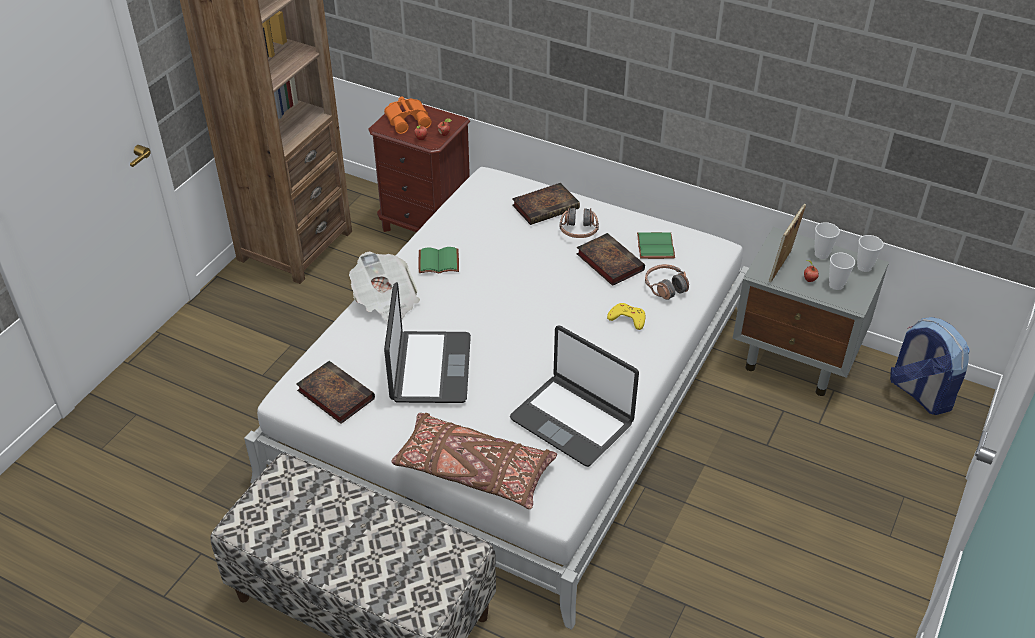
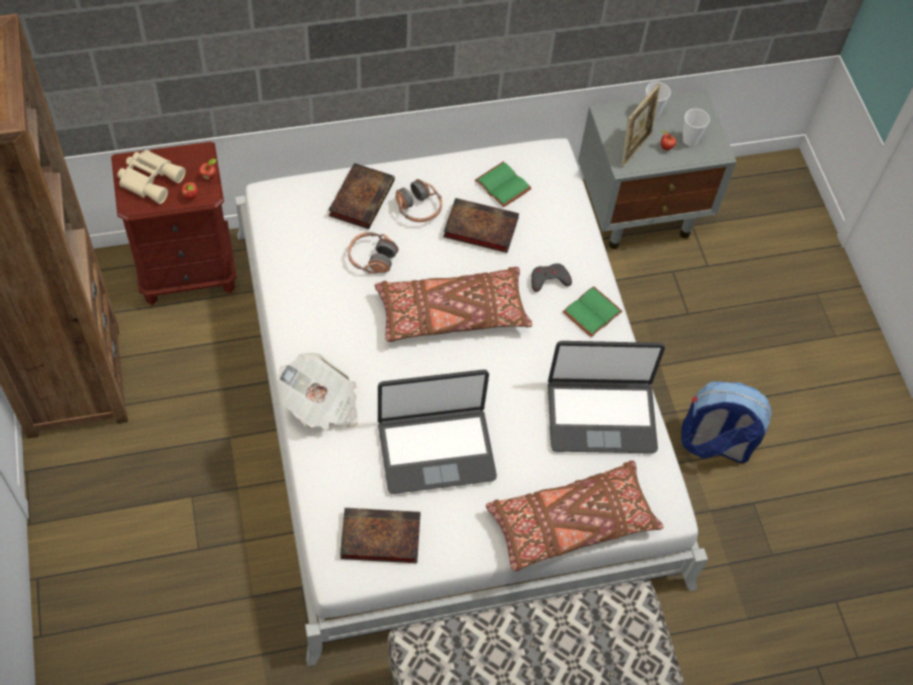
camera: 45 degrees left, 15 degrees up
(408, 119) = (151, 179): orange binoculars -> beige binoculars
(429, 368) = (436, 449): laptop -> laptop turned 120 degrees clockwise
(439, 261) = (325, 325): green book -> green book (591, 311)
(532, 300) = (452, 314): none -> brown pillow
(627, 318) = (549, 280): yellow game controller -> grey game controller
(665, 287) = (550, 225): headphones -> headphones (372, 258)
(781, 268) = (634, 148): picture frame -> picture frame turned 135 degrees counterclockwise
(864, 267) = (694, 107): cup -> none
(919, 393) = (752, 187): backpack -> backpack (714, 443)

